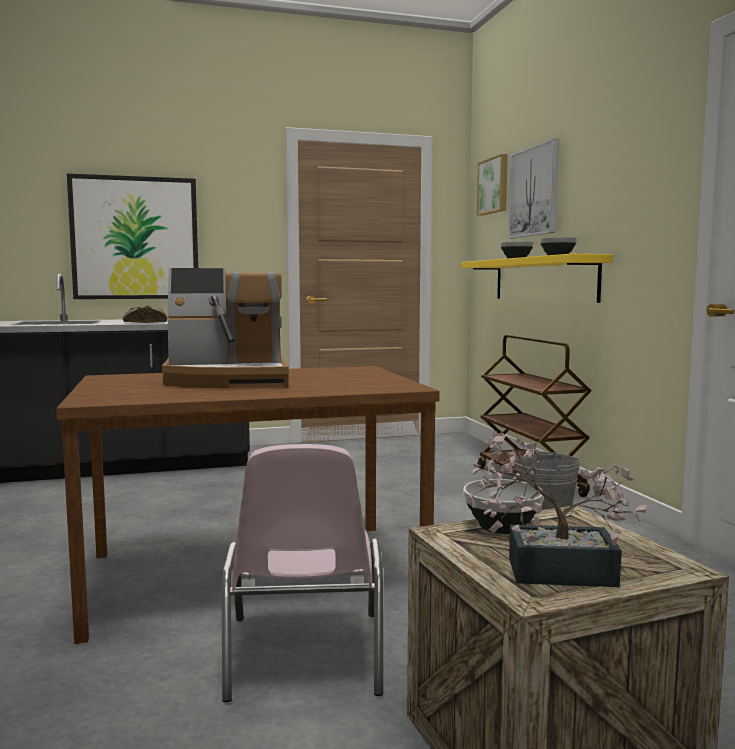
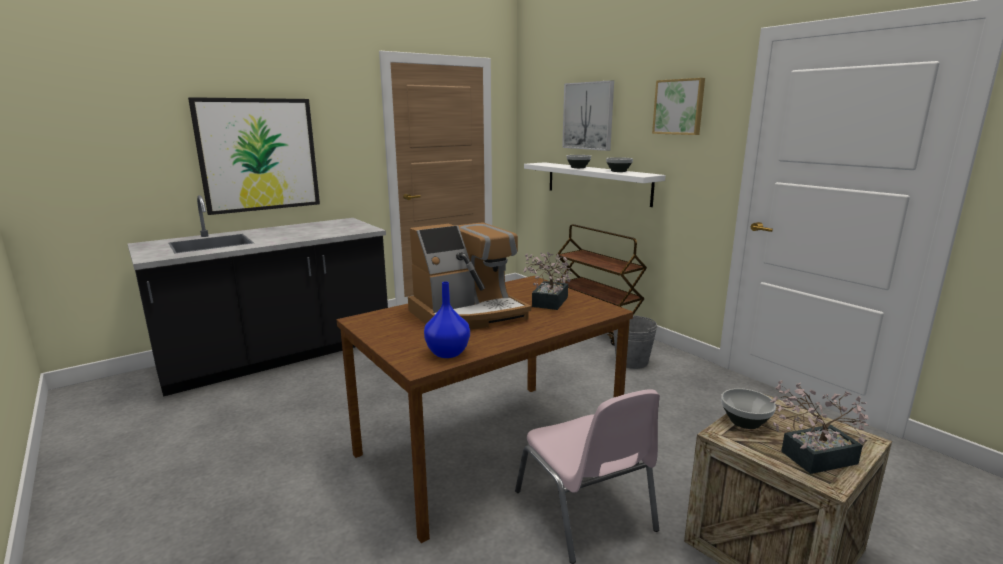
camera: 20 degrees left, 10 degrees up
(140, 397) = (448, 353): none -> blue vase
(144, 322) = (296, 237): bread -> none
(341, 380) = (548, 303): none -> potted plant
(494, 186) = (545, 103): picture -> picture (679, 107)
(543, 279) = (597, 183): yellow shelf -> white shelf

